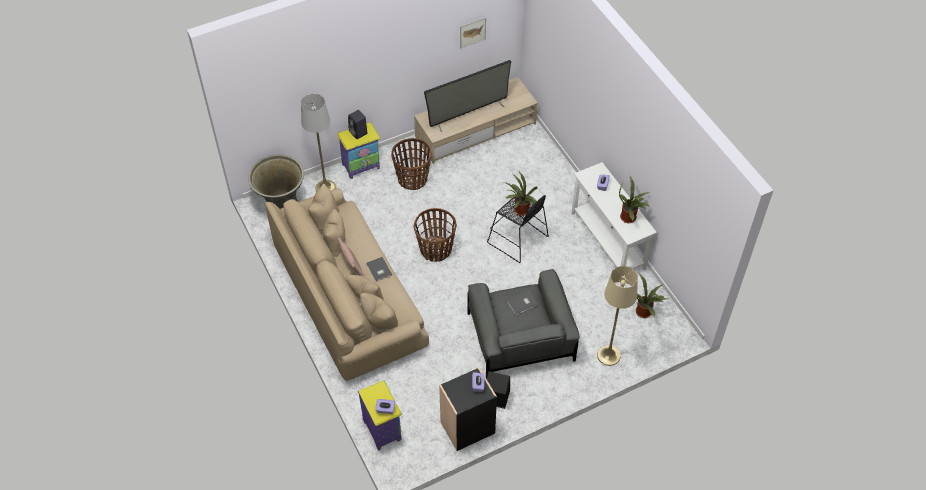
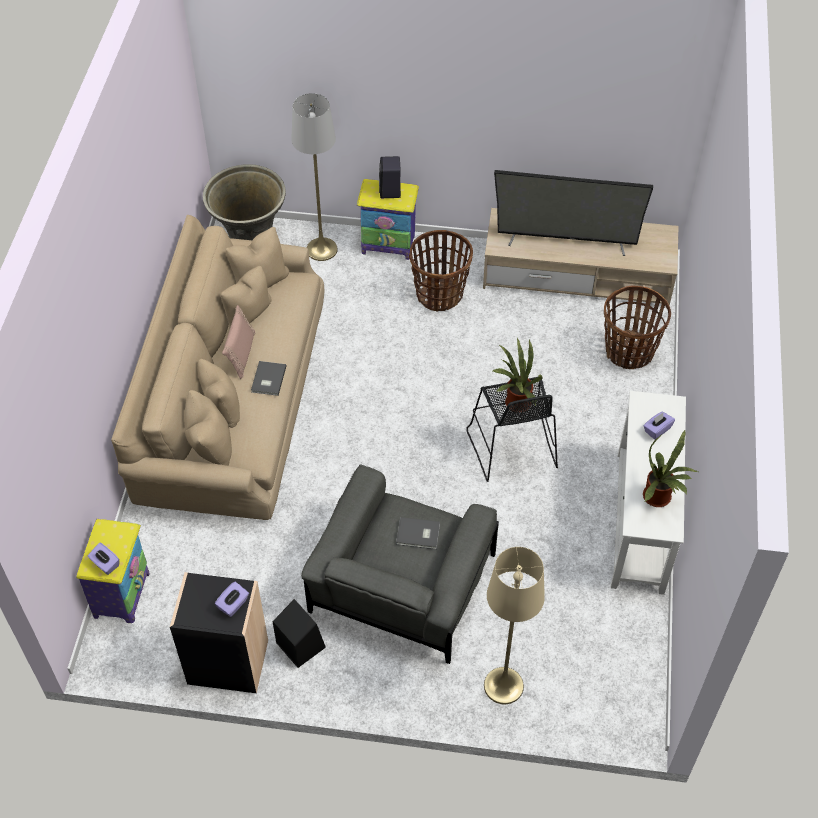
camera: 35 degrees right, 0 degrees up
(436, 250) = (390, 401): basket -> basket (629, 352)
(472, 32) = (612, 117): picture -> none
(645, 311) = (610, 655): potted plant -> none

